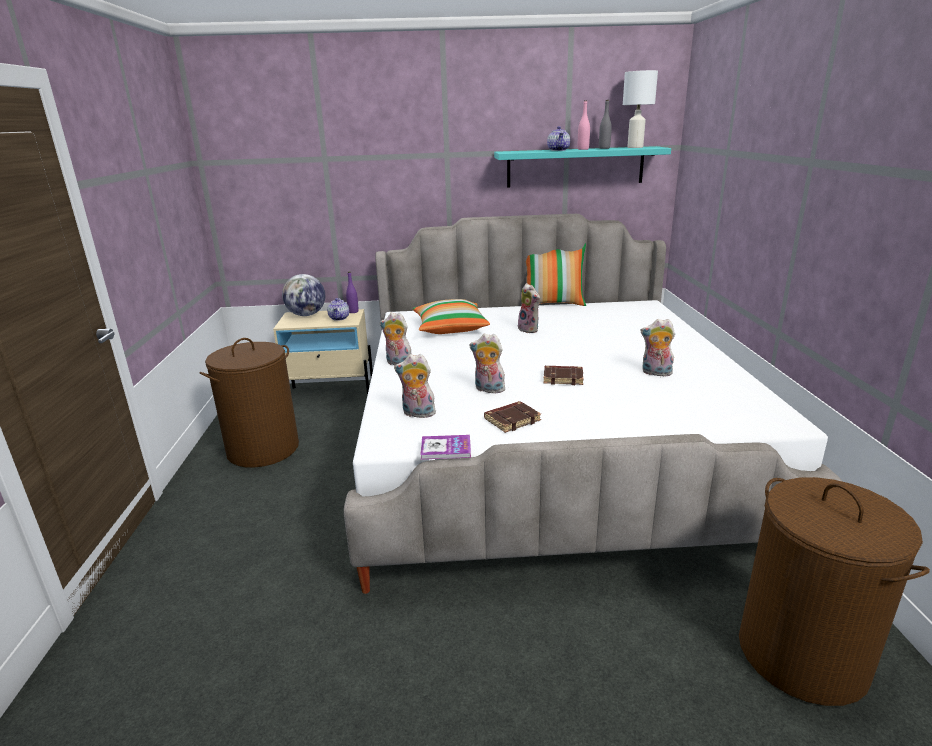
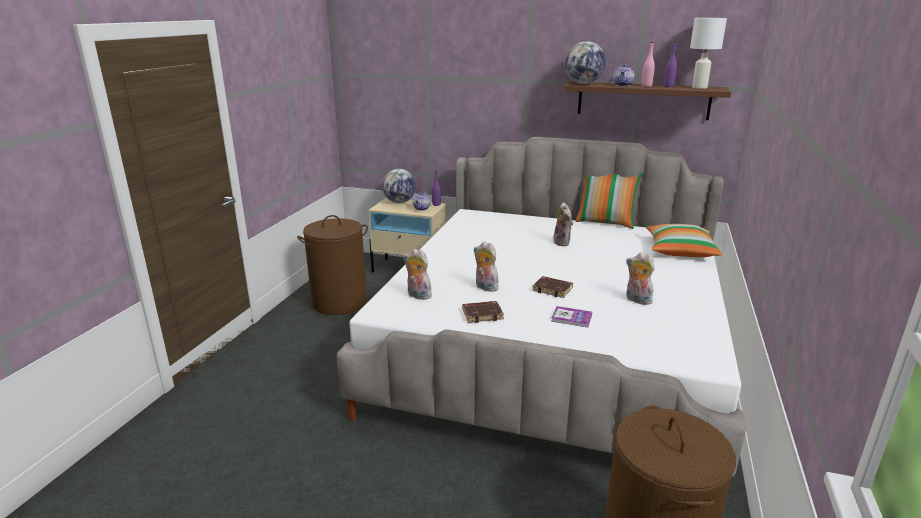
camera: 20 degrees right, 0 degrees up
(397, 363) = (434, 253): plush toy -> none
(446, 448) = (414, 325): book -> book (571, 318)
(450, 328) = (498, 231): pillow -> pillow (680, 251)
(515, 151) = (583, 84): none -> globe
(575, 167) = (643, 100): turquoise shelf -> brown shelf
(604, 148) = (668, 86): grey bottle -> purple bottle

